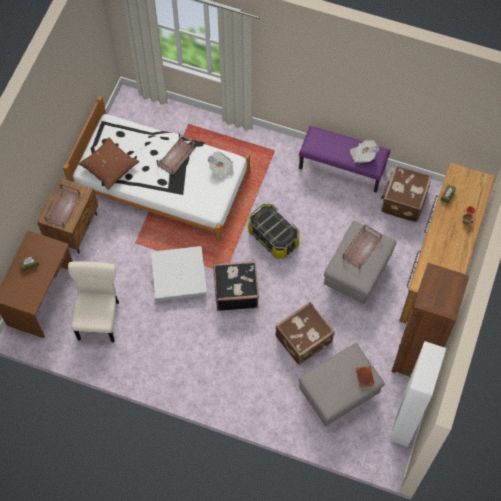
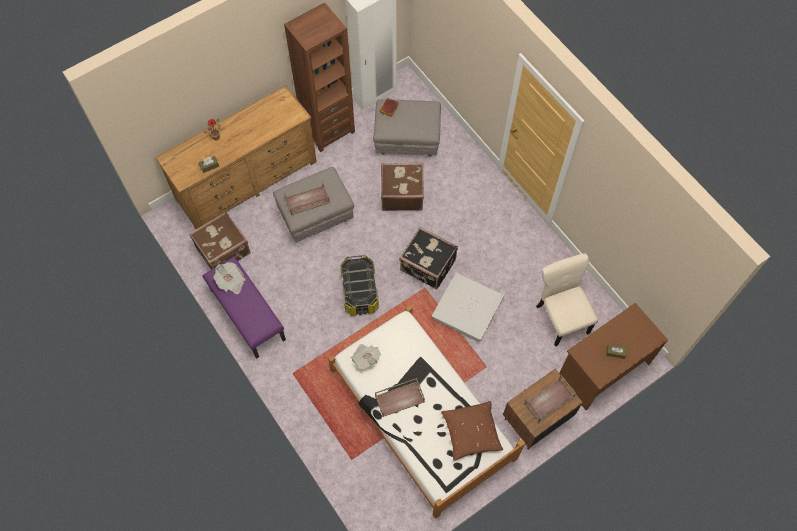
camera: 145 degrees left, 0 degrees up
(99, 318) = (561, 317): beige chair -> beige chair turned 120 degrees clockwise

